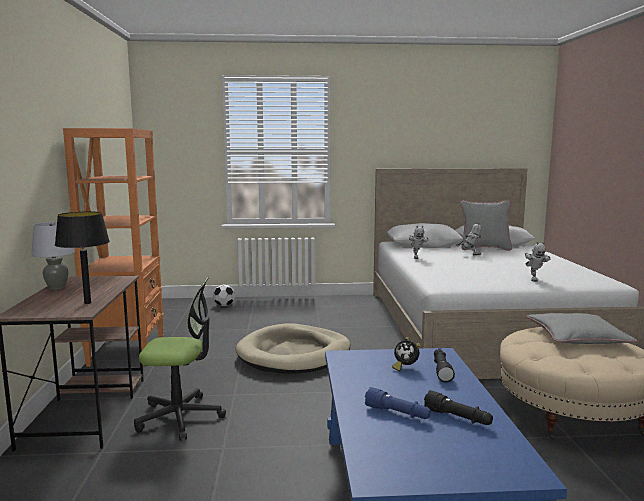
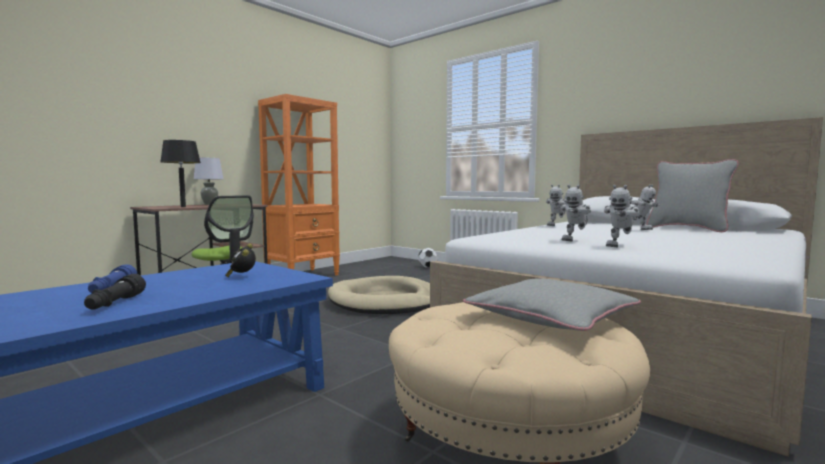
camera: 45 degrees right, 5 degrees down
(441, 370) = (251, 284): black flashlight -> none
(497, 277) = (575, 241): none -> toy robot

